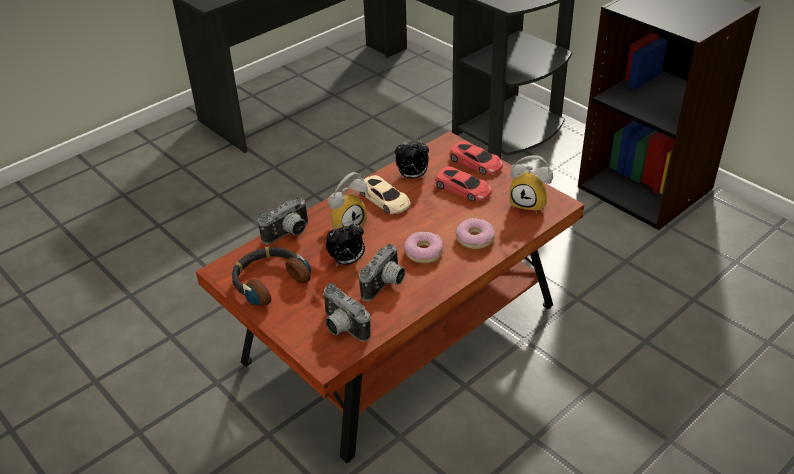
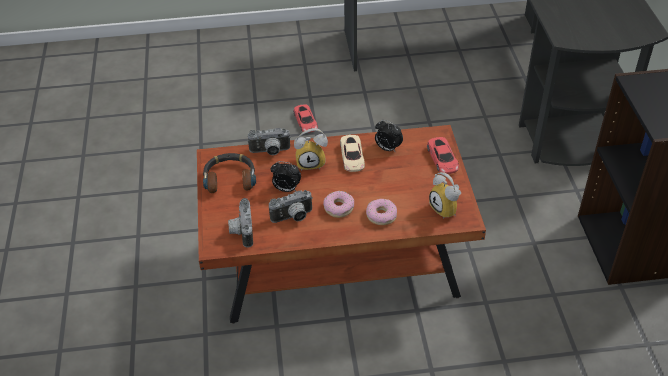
camera: 35 degrees right, 5 degrees up
(463, 189) = (412, 175): red toy car -> red toy car (305, 121)

